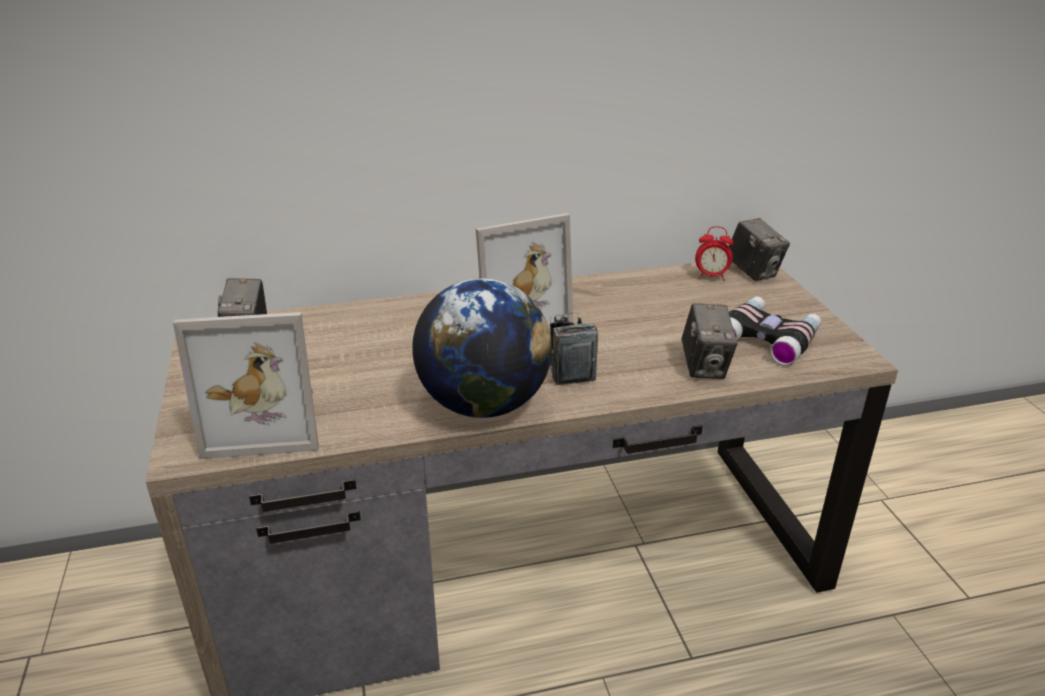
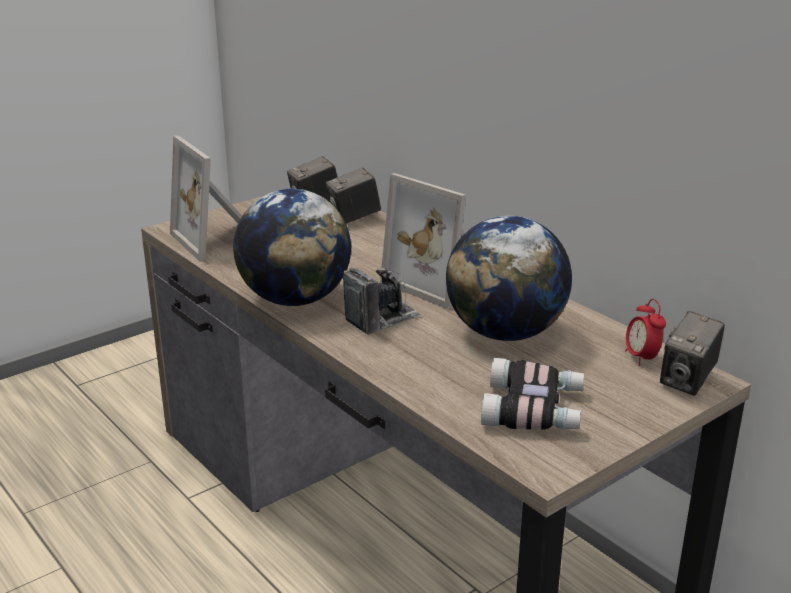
camera: 65 degrees right, 5 degrees down
(637, 315) = (505, 333): none -> globe
(705, 367) = (439, 381): camera -> camera (354, 218)

